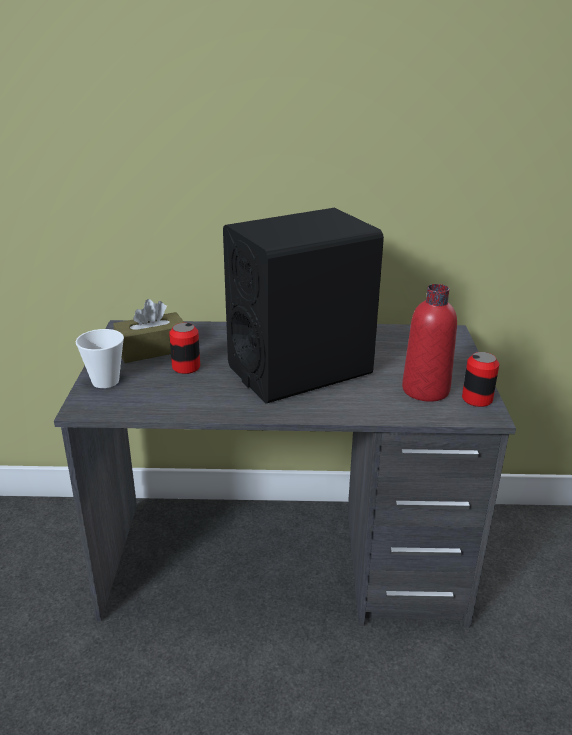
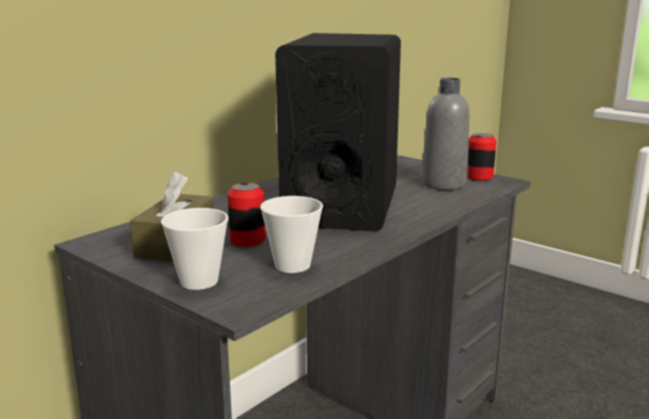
camera: 50 degrees left, 10 degrees down
(163, 398) = (292, 265): none -> cup
(425, 390) = (443, 184): red bottle -> grey bottle

